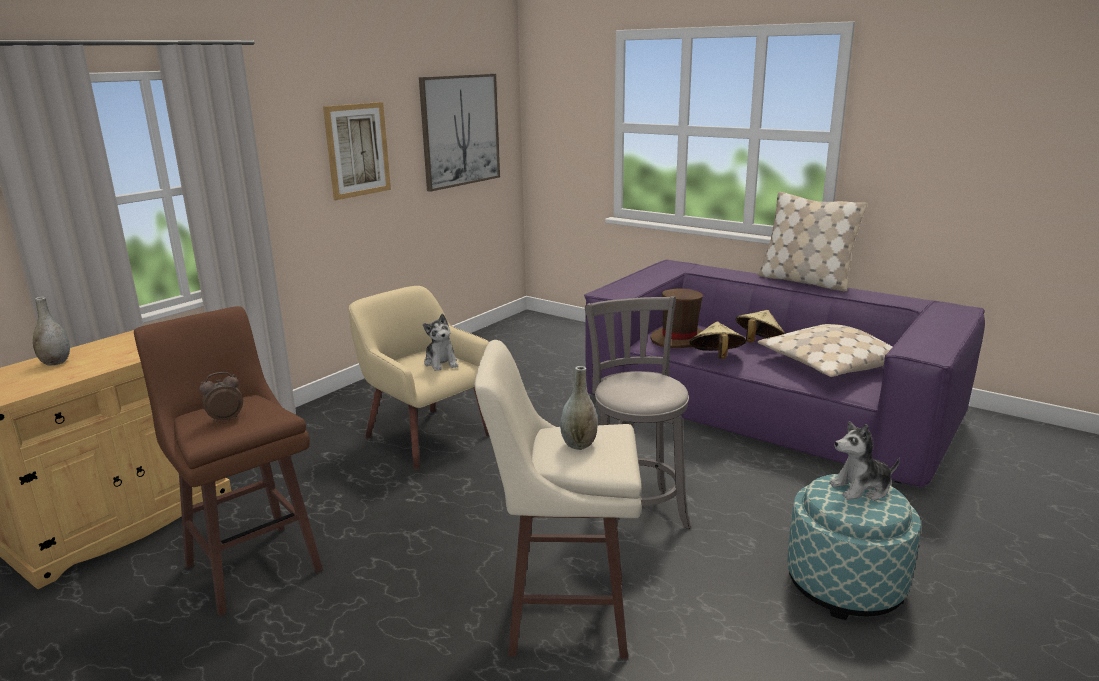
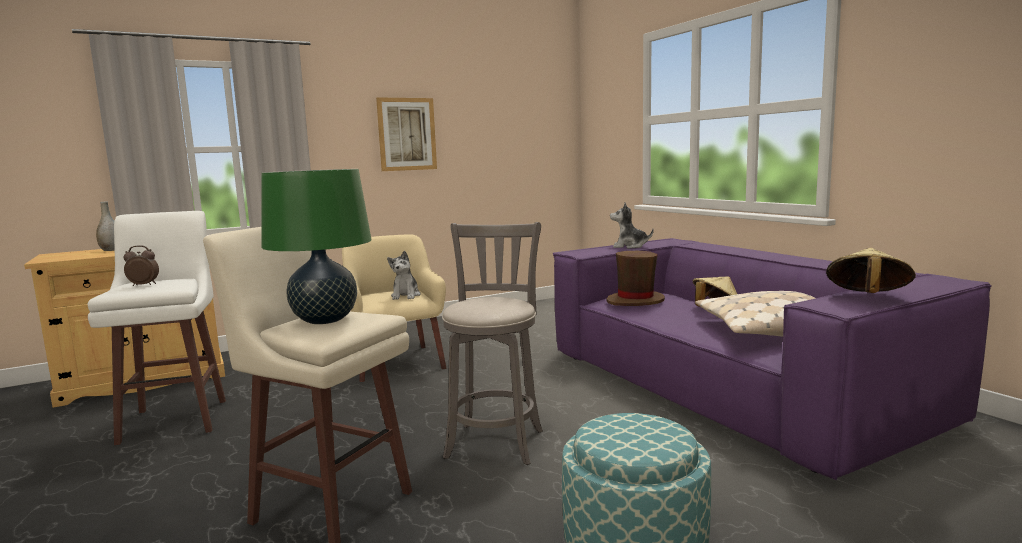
camera: 25 degrees right, 10 degrees down
(253, 565) = (176, 419): brown stool -> white stool
(460, 130) = (512, 128): picture -> none
(579, 445) = (324, 320): grey vase -> green table lamp
(716, 358) = (651, 316): beige hat -> beige hat (867, 297)
(805, 281) = (790, 255): beige pillow -> none
(861, 488) = (647, 428): plush toy -> plush toy (629, 246)

